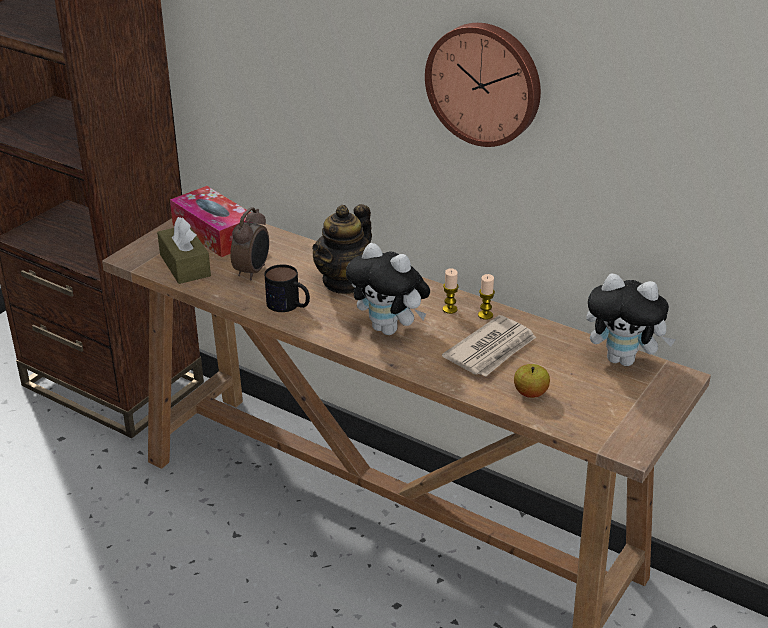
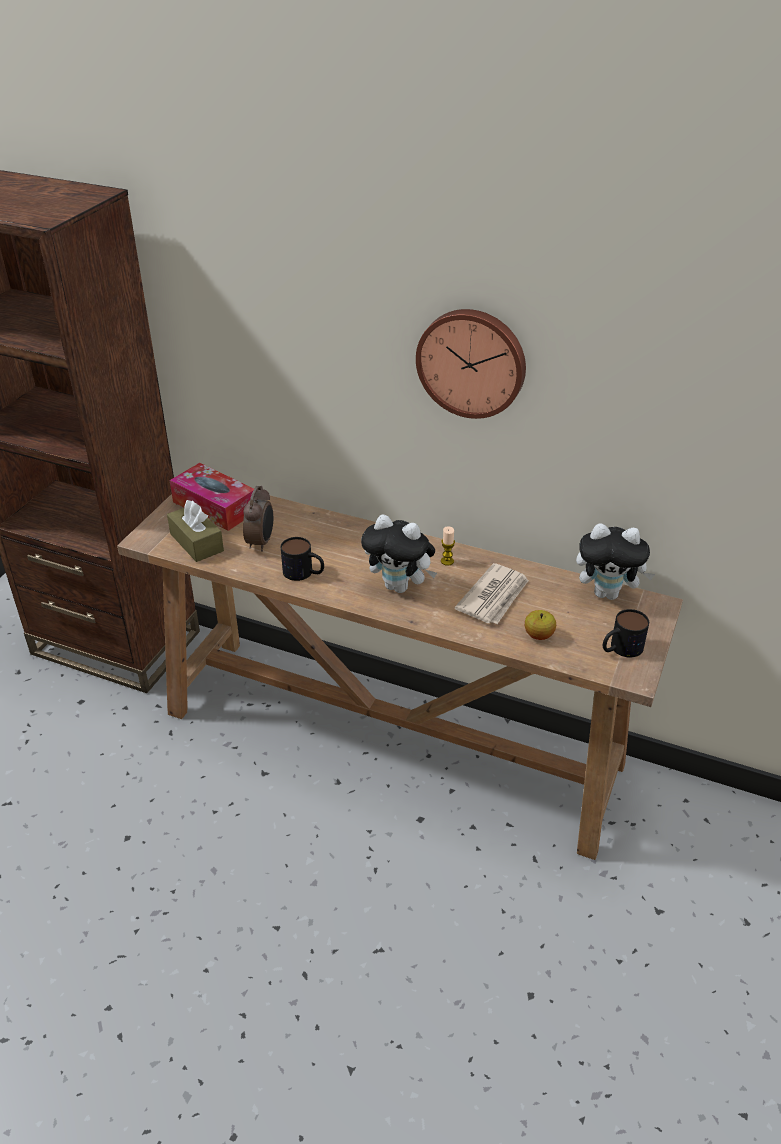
camera: 10 degrees left, 5 degrees up
(344, 282) = (347, 544): teapot -> none
(485, 315) = (479, 563): candle -> none
(620, 417) = (620, 649): none -> mug

